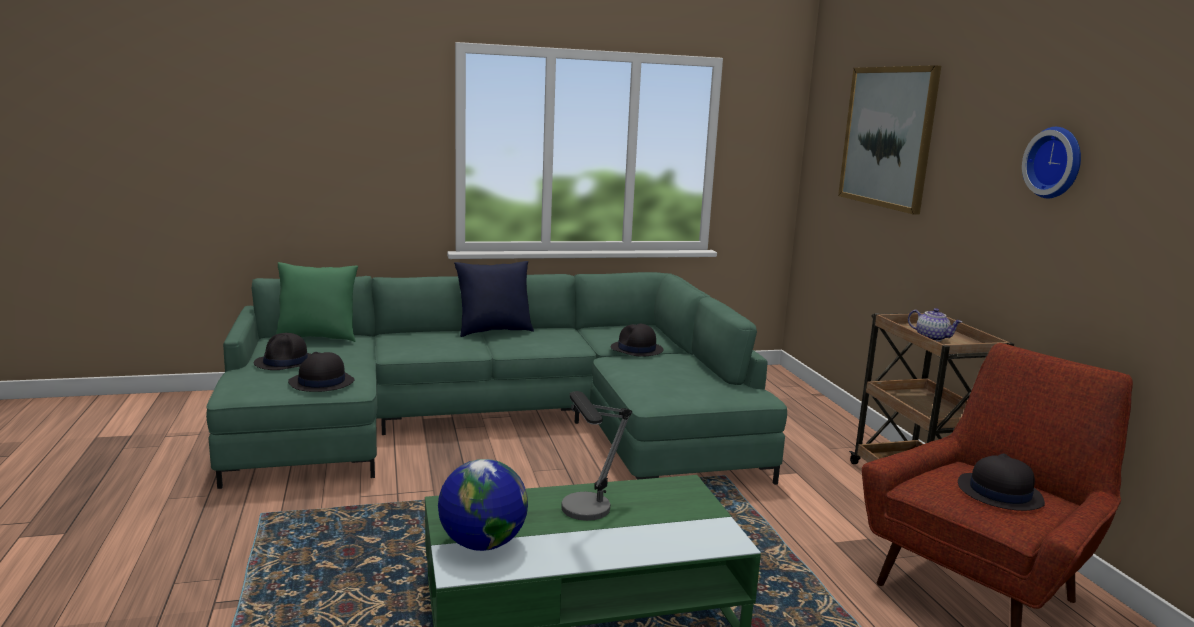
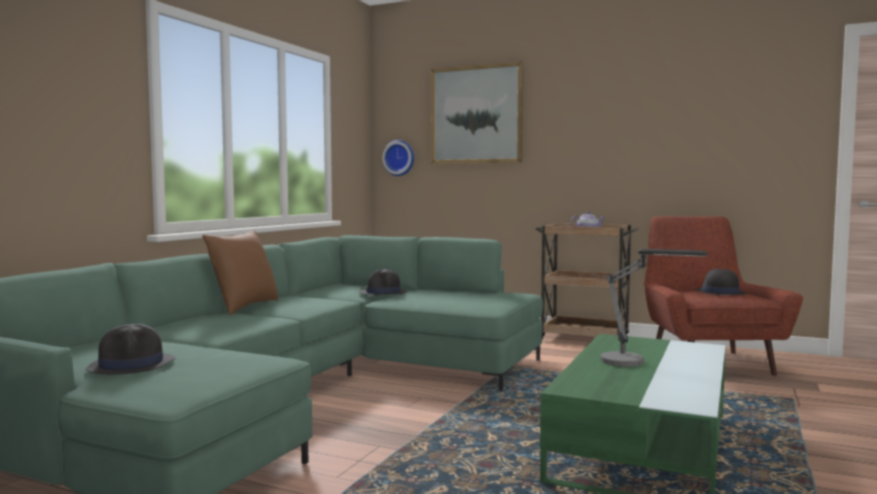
camera: 50 degrees left, 10 degrees down
(317, 338) = (84, 347): green pillow -> none
(321, 382) = (237, 363): black hat -> none
(482, 543) = (653, 392): globe -> none
(494, 331) = (243, 307): blue pillow -> brown pillow
(1056, 162) = (638, 111): wall clock -> wall clock (399, 158)

